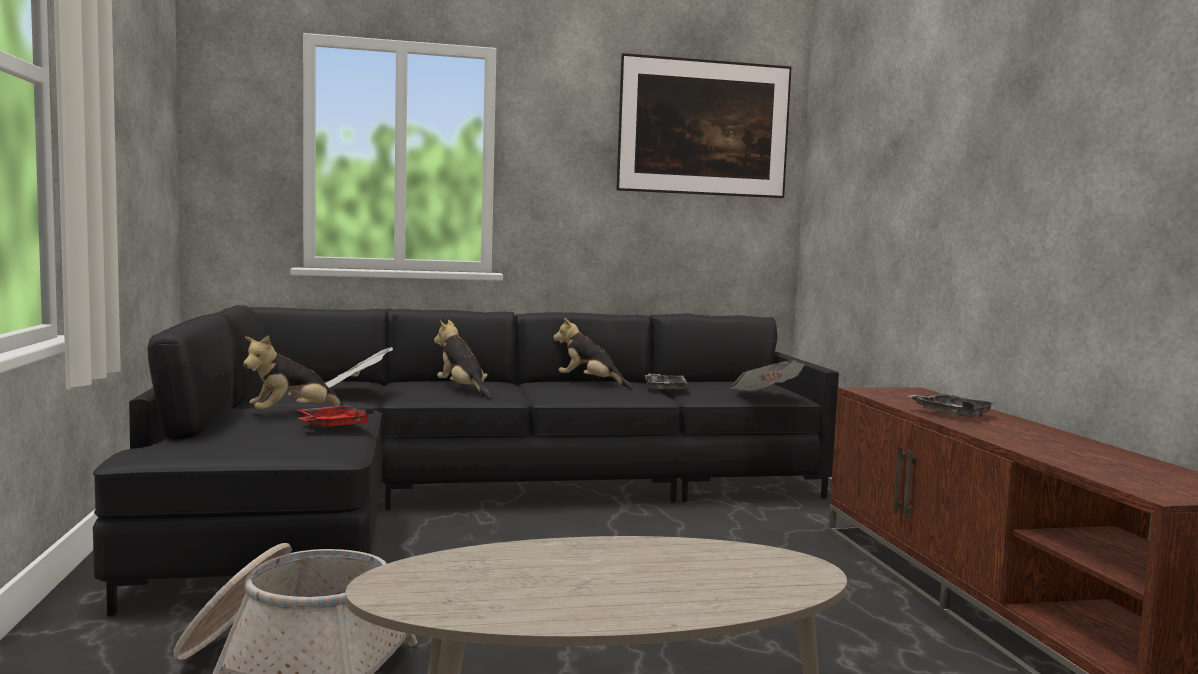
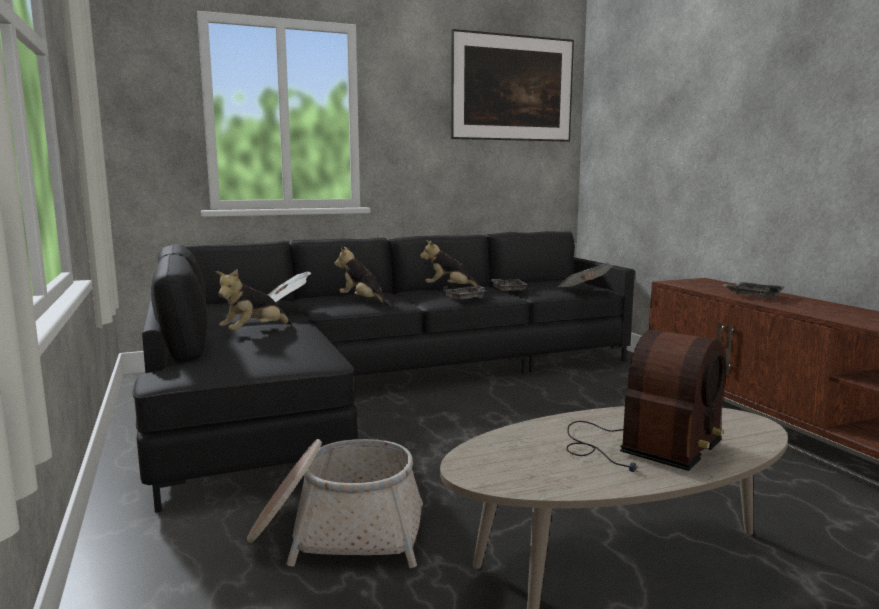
camera: 10 degrees left, 5 degrees up
(332, 426) = (299, 339): red tray -> none
(596, 395) = (466, 298): none -> grey tray
(624, 584) = (641, 447): none -> radio

